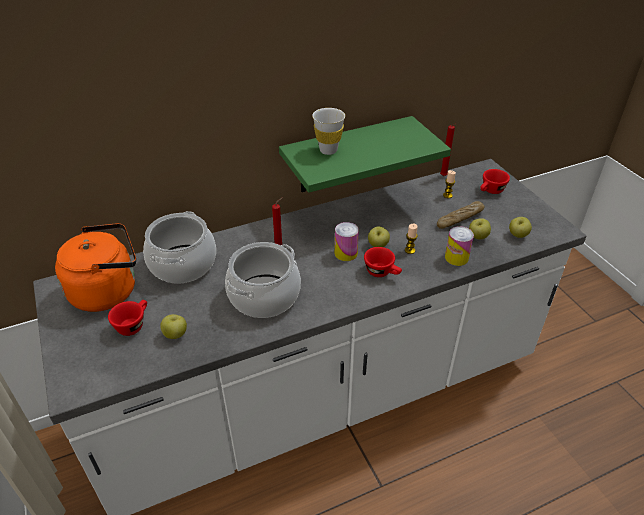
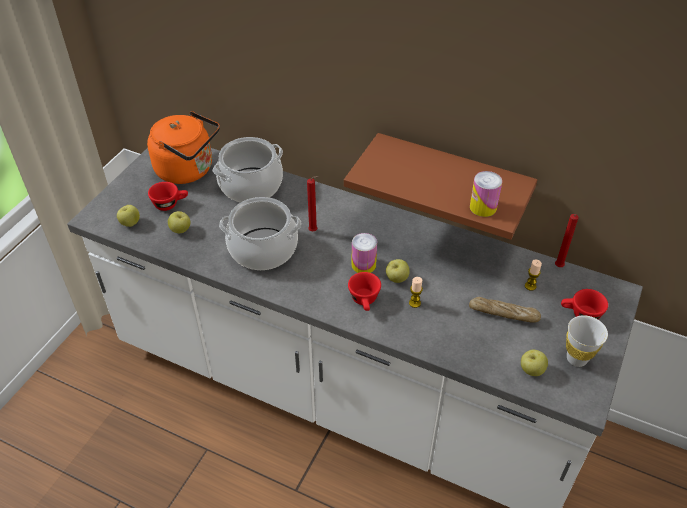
camera: 50 degrees right, 5 degrees up
(328, 150) = (406, 161): white cup -> white cup (576, 358)
(347, 155) = (451, 180): green shelf -> brown shelf
(456, 258) = (441, 340): can -> can (483, 207)
(478, 237) = (491, 341): apple -> apple (130, 223)

